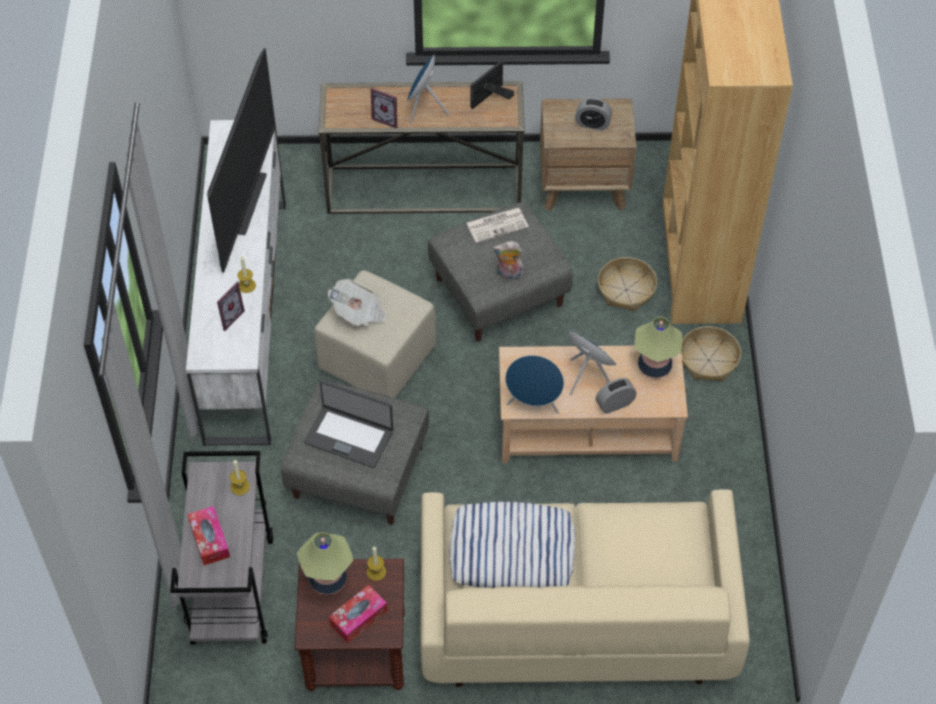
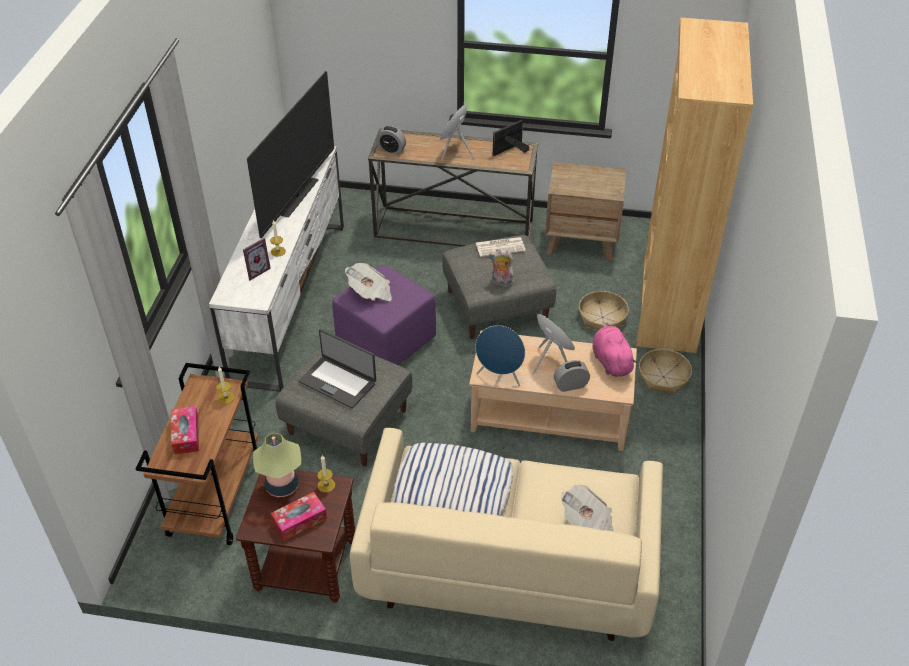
camera: 10 degrees right, 10 degrees down
(232, 589) = (215, 497): grey cart -> brown cart
(377, 357) = (386, 340): beige ottoman -> purple ottoman
(387, 118) = (425, 155): picture frame -> none
(592, 124) = (591, 182): alarm clock -> alarm clock (391, 150)
(654, 366) = (611, 361): table lamp -> pink plush toy
(662, 569) = (587, 523): none -> newspaper

